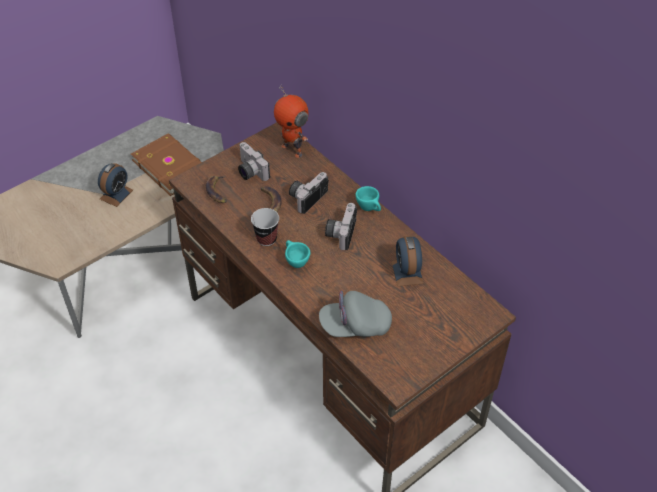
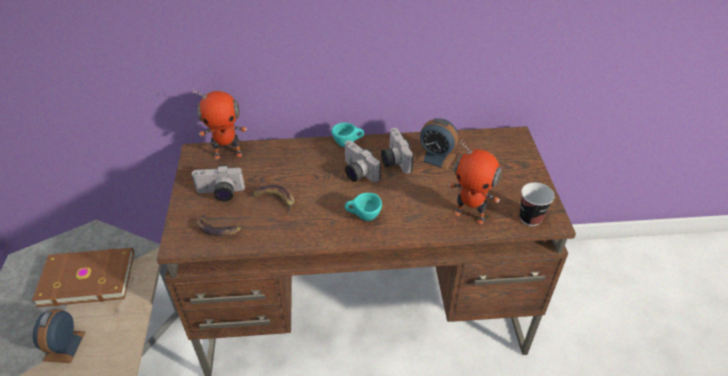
camera: 55 degrees left, 5 degrees down
(116, 194) = (64, 346): alarm clock -> alarm clock turned 150 degrees counterclockwise
(266, 239) = (316, 223): cup -> cup (530, 218)
(307, 197) = (294, 172): camera -> camera (393, 160)
(355, 325) = (470, 215): grey cap -> toy robot

